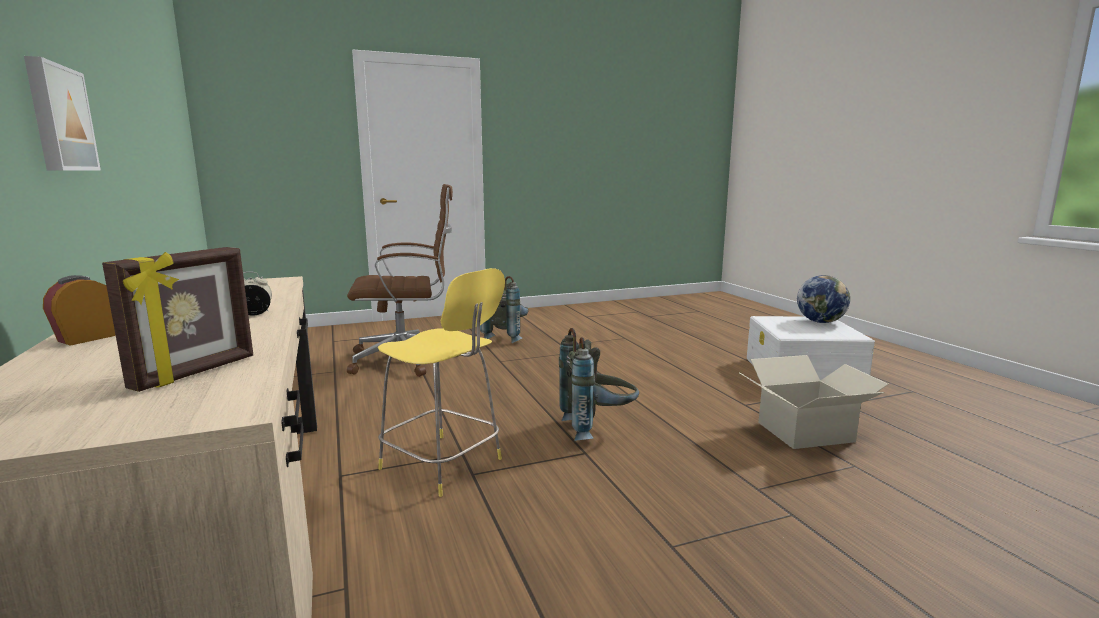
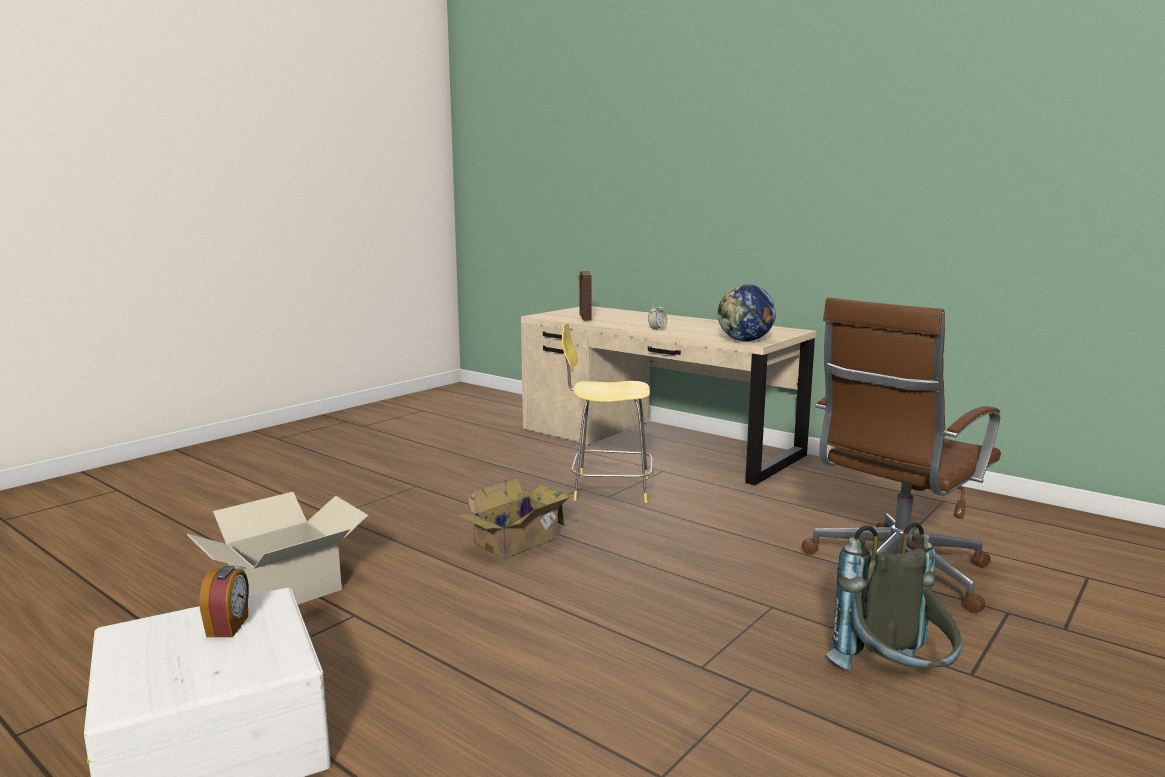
camera: 150 degrees right, 0 degrees up
(58, 118) = (779, 213): picture -> none
(87, 338) = (675, 318): alarm clock -> alarm clock (229, 626)
(598, 428) = (520, 540): grey backpack -> cardboard box
(820, 322) = (154, 678): globe -> globe (745, 340)

